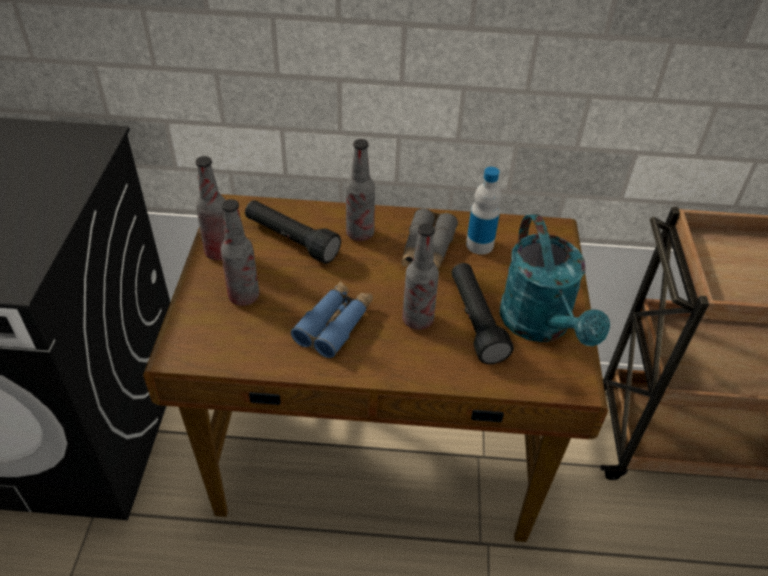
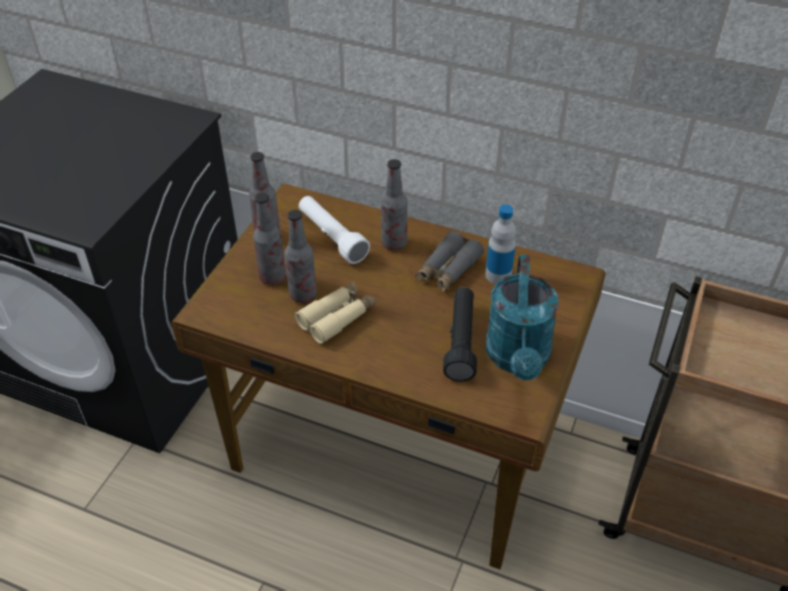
camera: 20 degrees right, 0 degrees up
(291, 240) = (332, 237): black flashlight -> white flashlight
(335, 324) = (337, 317): blue binoculars -> beige binoculars
(417, 320) = (410, 329): bottle -> bottle (303, 295)

